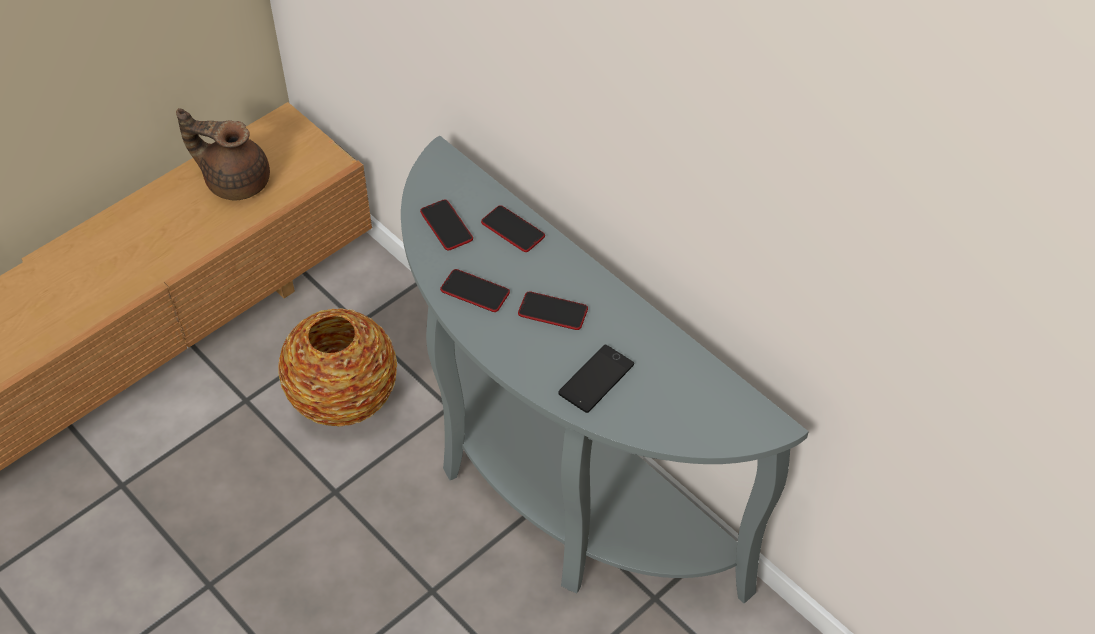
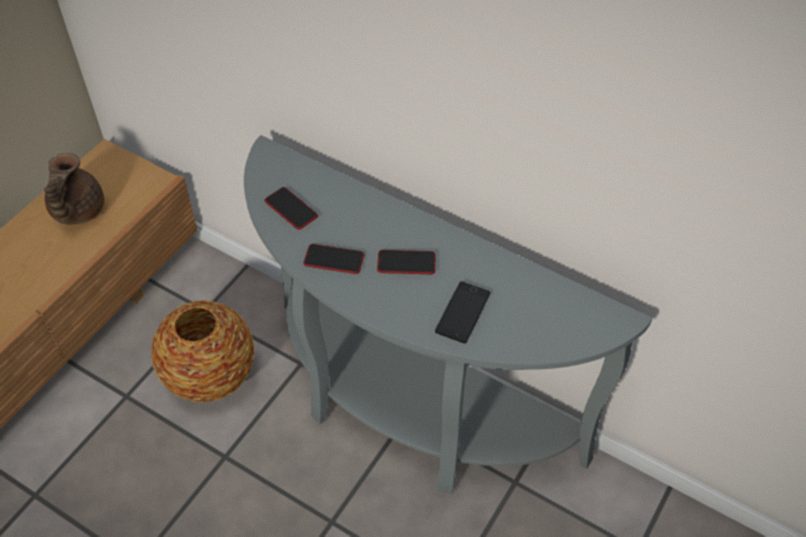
camera: 15 degrees left, 0 degrees up
(235, 180) = (76, 212): brown teapot -> brown teapot turned 90 degrees counterclockwise
(513, 230) = (349, 201): phone -> none

